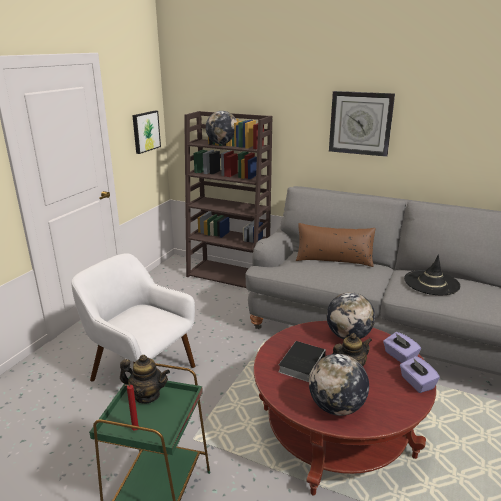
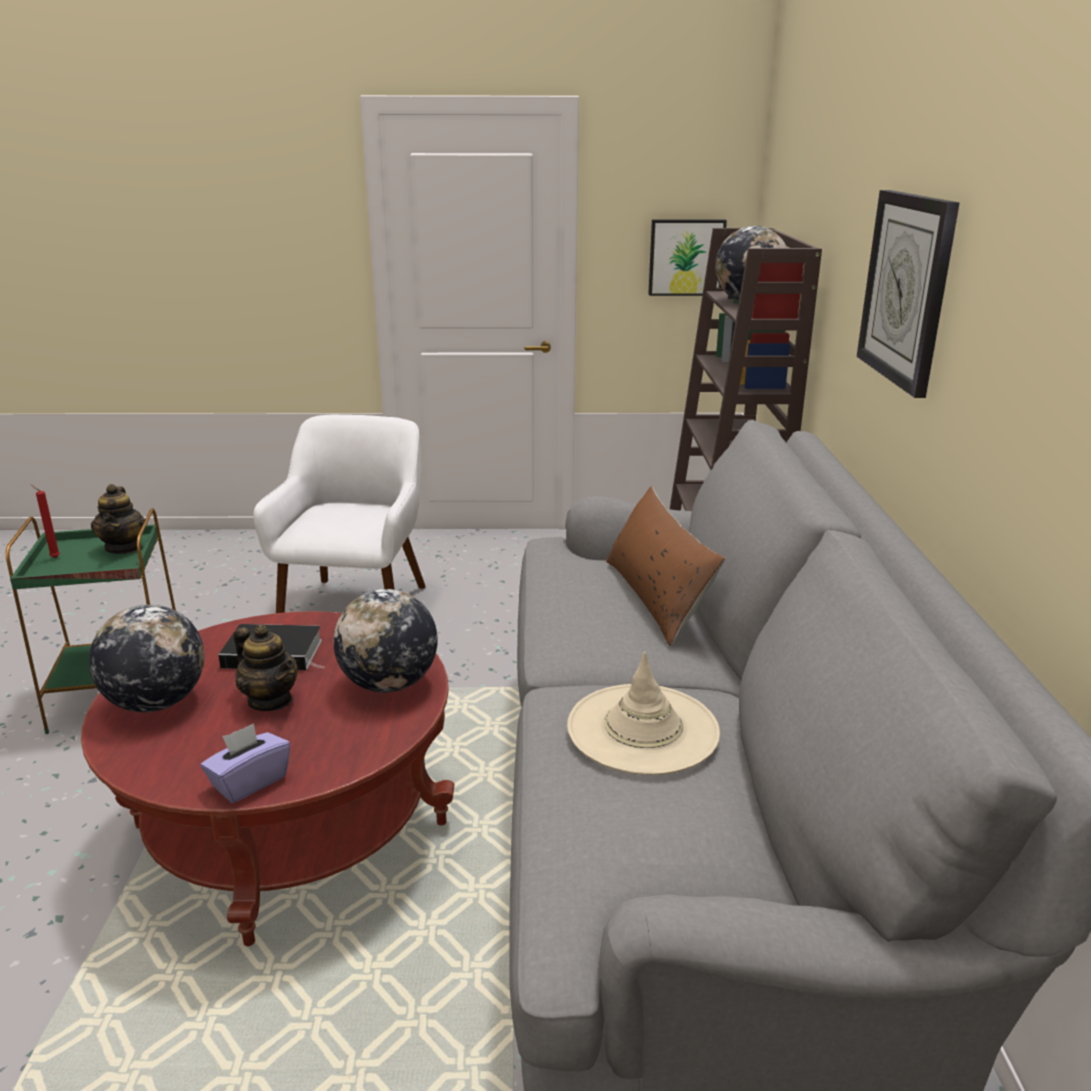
camera: 65 degrees right, 0 degrees up
(399, 356) = (341, 752): purple tissue box -> none
(431, 283) = (643, 729): black hat -> beige hat

